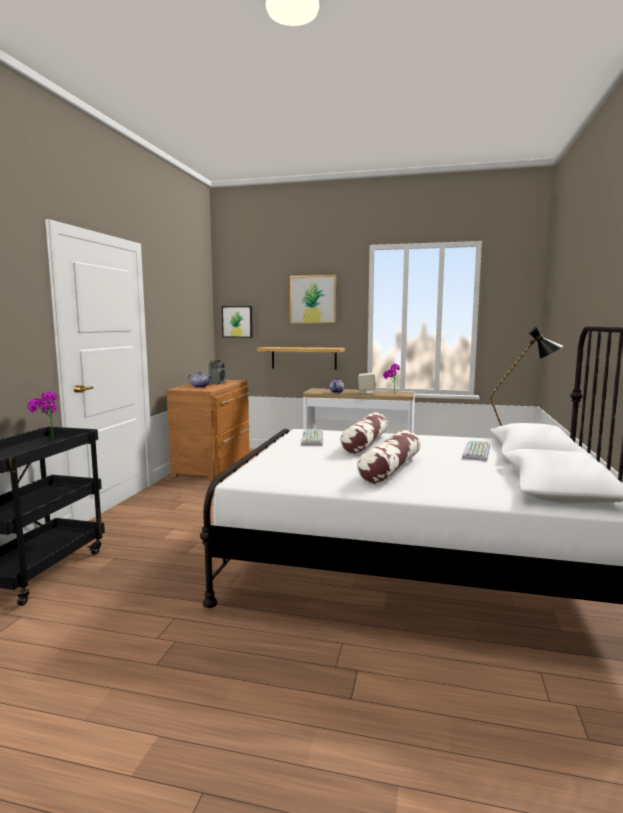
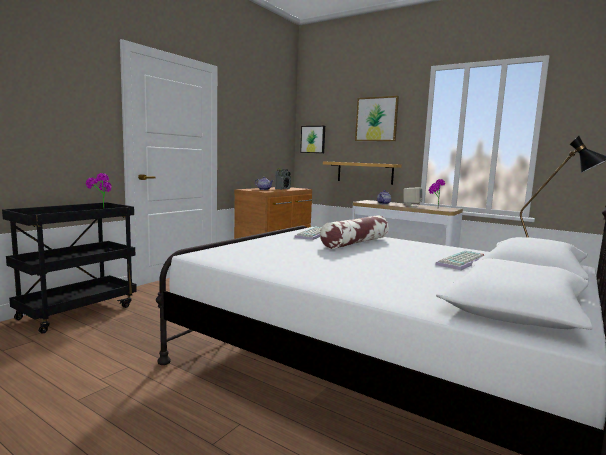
camera: 20 degrees right, 0 degrees up
(390, 469) = (344, 264): pillow -> none

